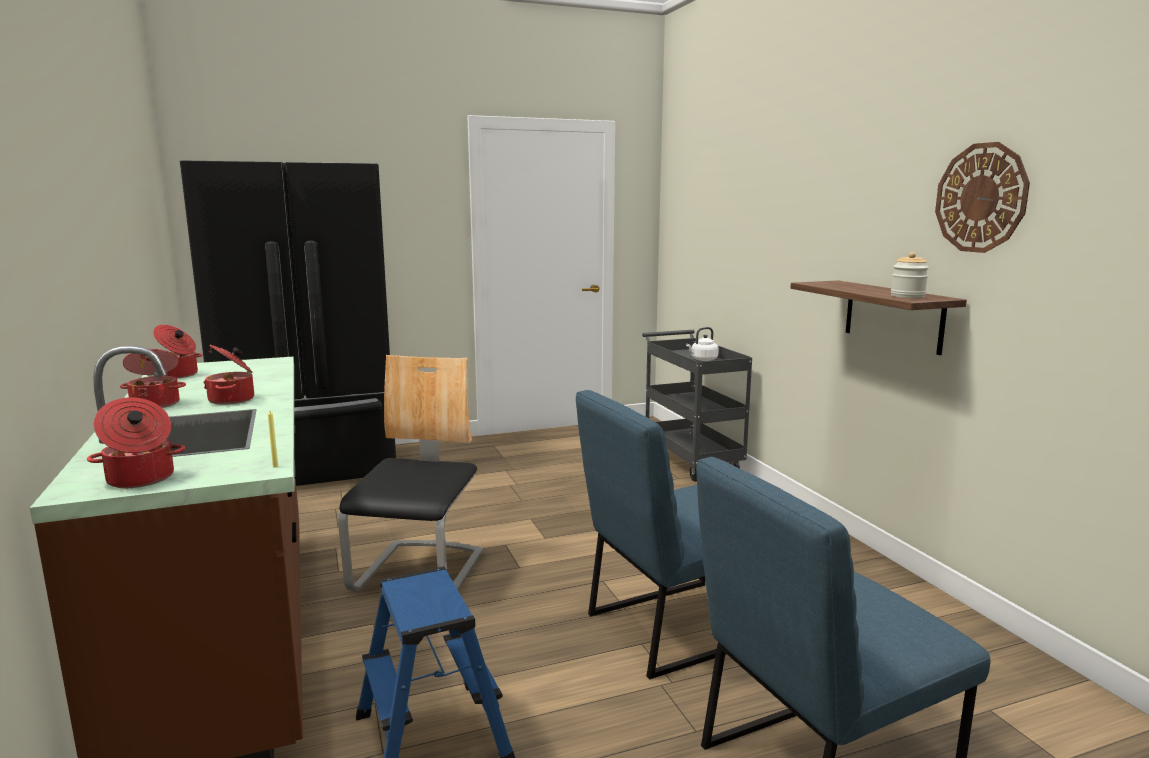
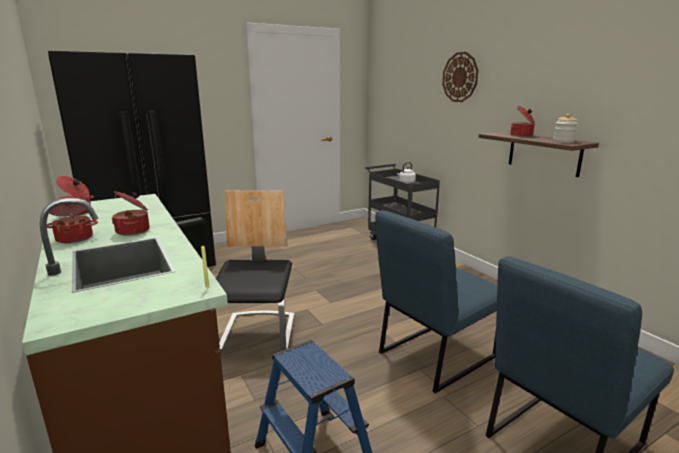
camera: 10 degrees left, 5 degrees up
(140, 479) = (104, 307): cooking pot -> cooking pot (522, 135)
(981, 198) = (612, 79): wall clock -> wall clock (460, 77)

